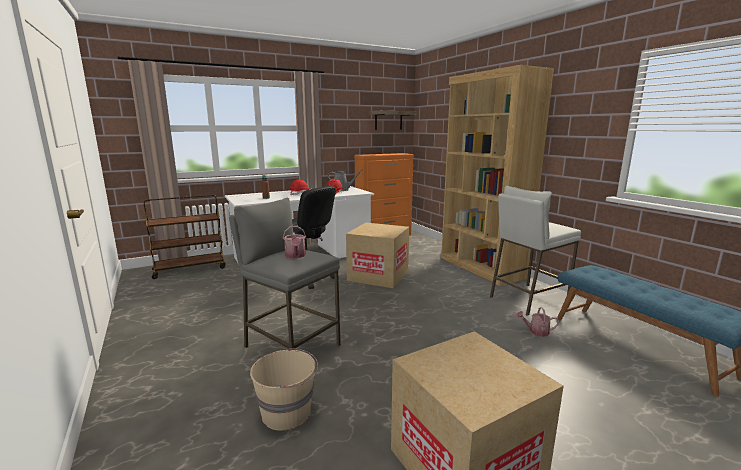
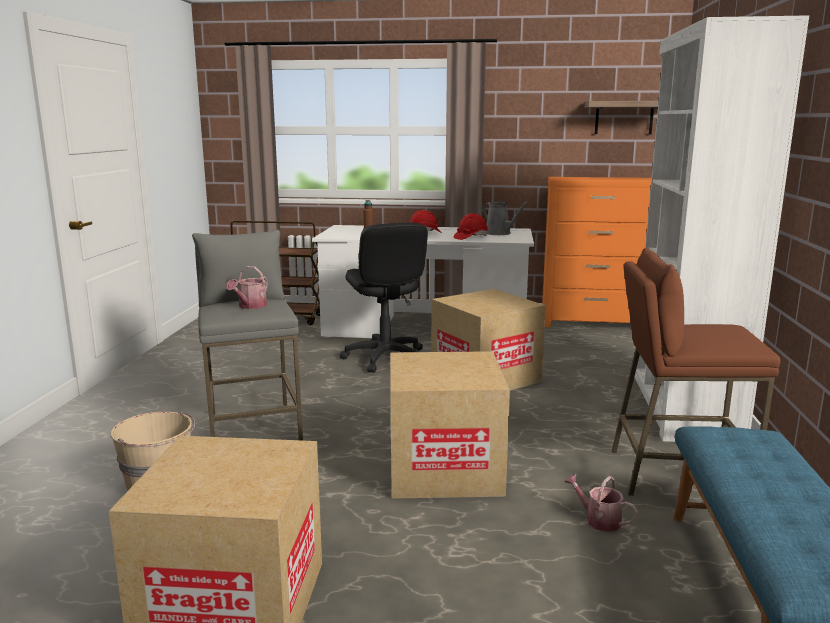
camera: 35 degrees right, 0 degrees up
(438, 332) = (444, 469): none -> cardboard box
(481, 267) = (682, 406): brown bookcase -> white bookcase
(528, 299) = (677, 474): white stool -> brown stool

